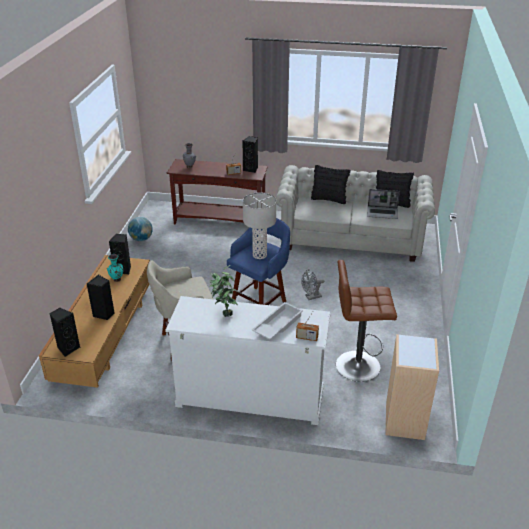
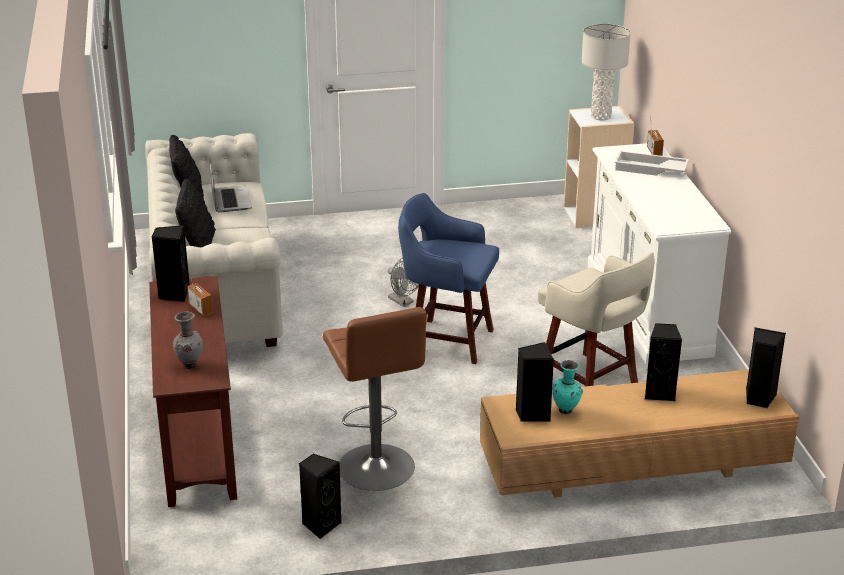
camera: 110 degrees left, 5 degrees down
(141, 239) = (320, 525): globe -> black speaker
(224, 312) = (660, 202): potted plant -> none
(259, 255) = (454, 250): white table lamp -> white table lamp (600, 116)
(357, 365) = (528, 250): brown stool -> brown stool (376, 468)

